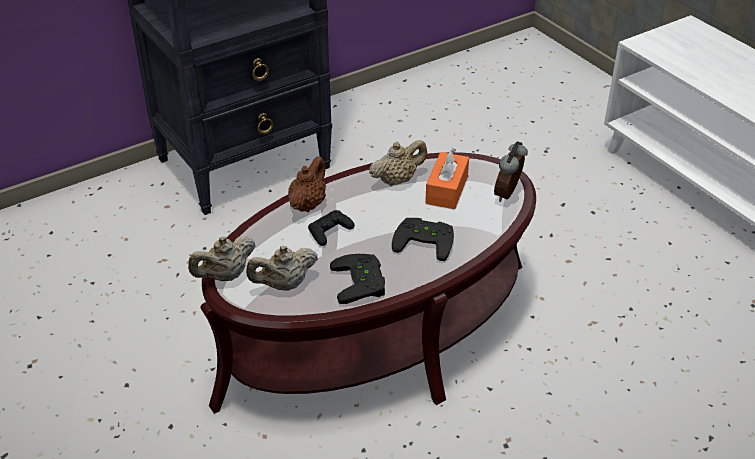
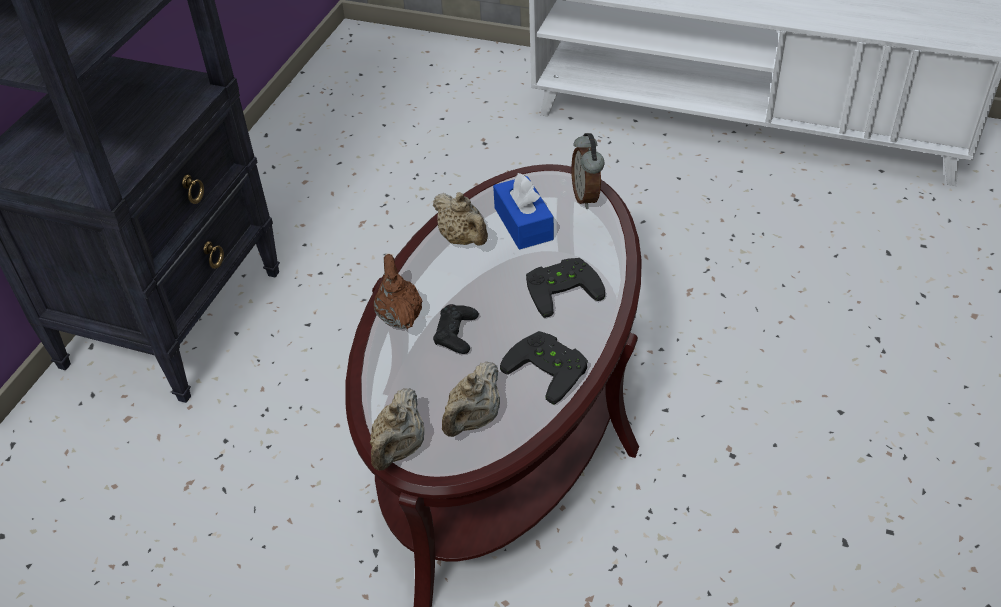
camera: 35 degrees left, 5 degrees up
(397, 180) = (463, 239): beige teapot -> beige teapot turned 120 degrees clockwise
(446, 190) = (523, 223): orange tissue box -> blue tissue box

